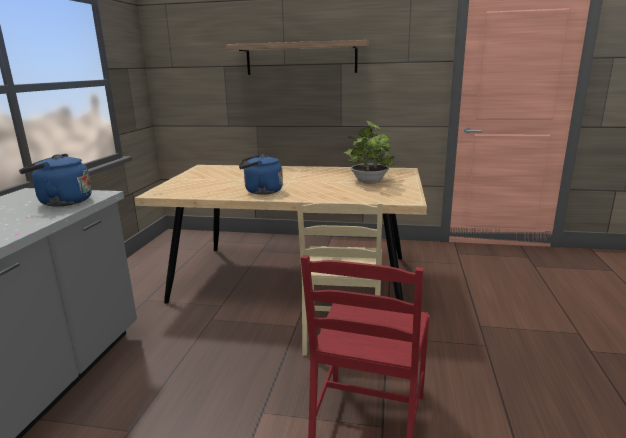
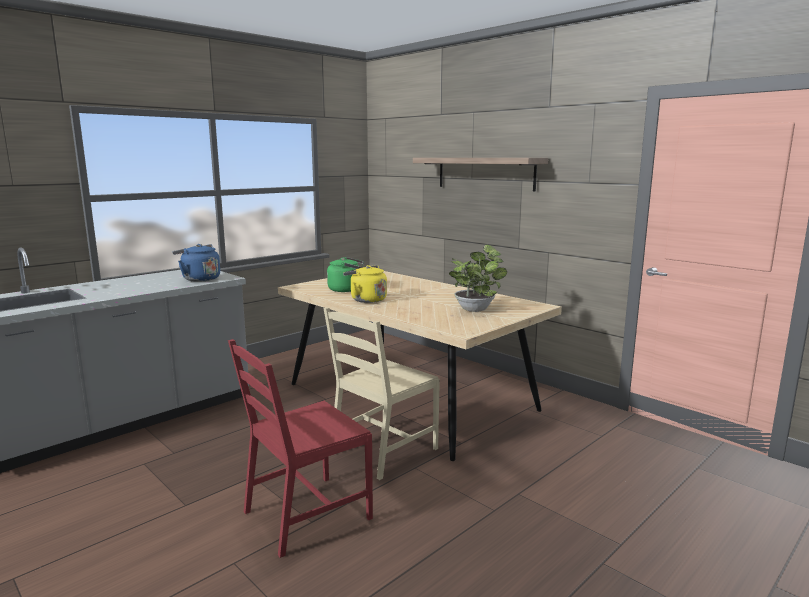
camera: 35 degrees right, 5 degrees down
(218, 186) = (347, 289): none -> green kettle
(261, 191) = (366, 300): blue kettle -> yellow kettle

